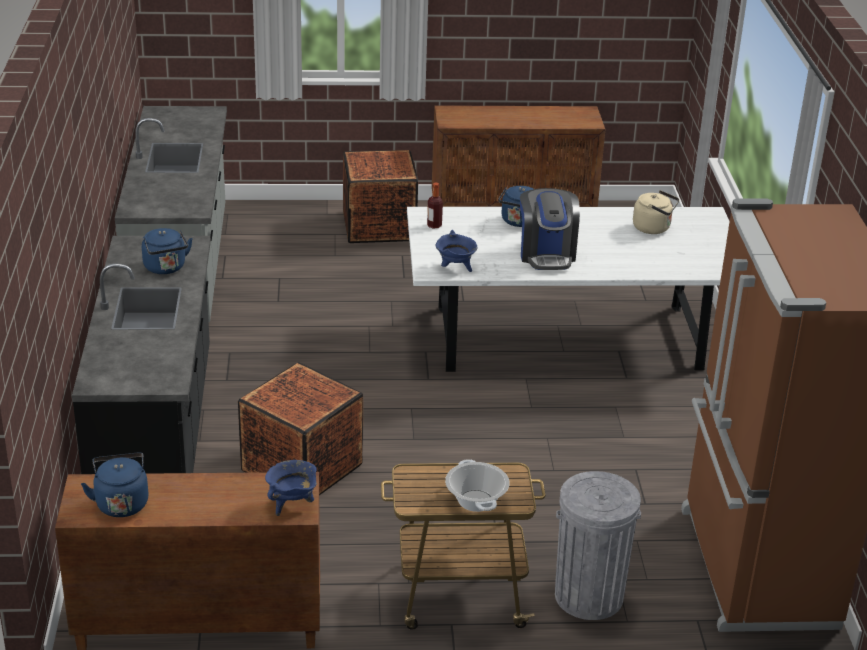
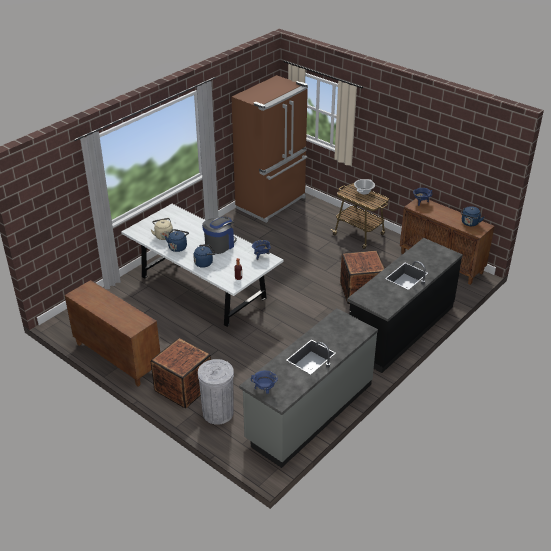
camera: 135 degrees left, 5 degrees up
(166, 268) = (382, 290): blue kettle -> blue kettle (178, 247)
(190, 113) = (264, 390): none -> blue cooking pot
(588, 596) = (325, 218): grey trash can -> grey trash can (218, 413)

